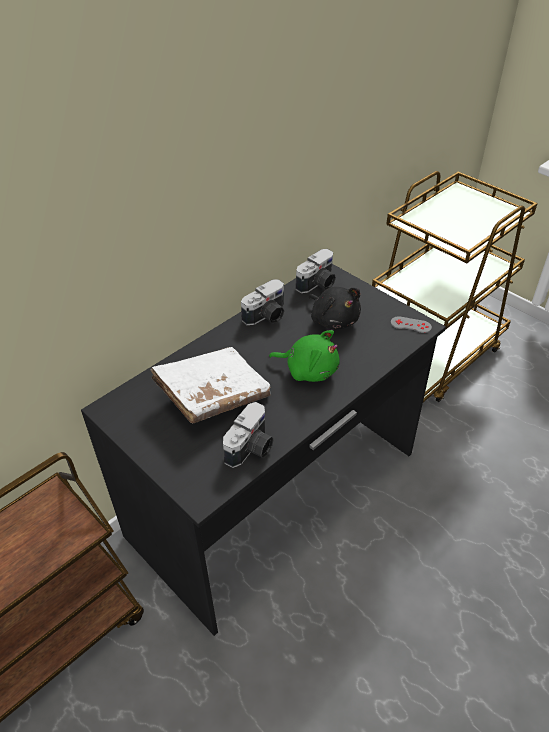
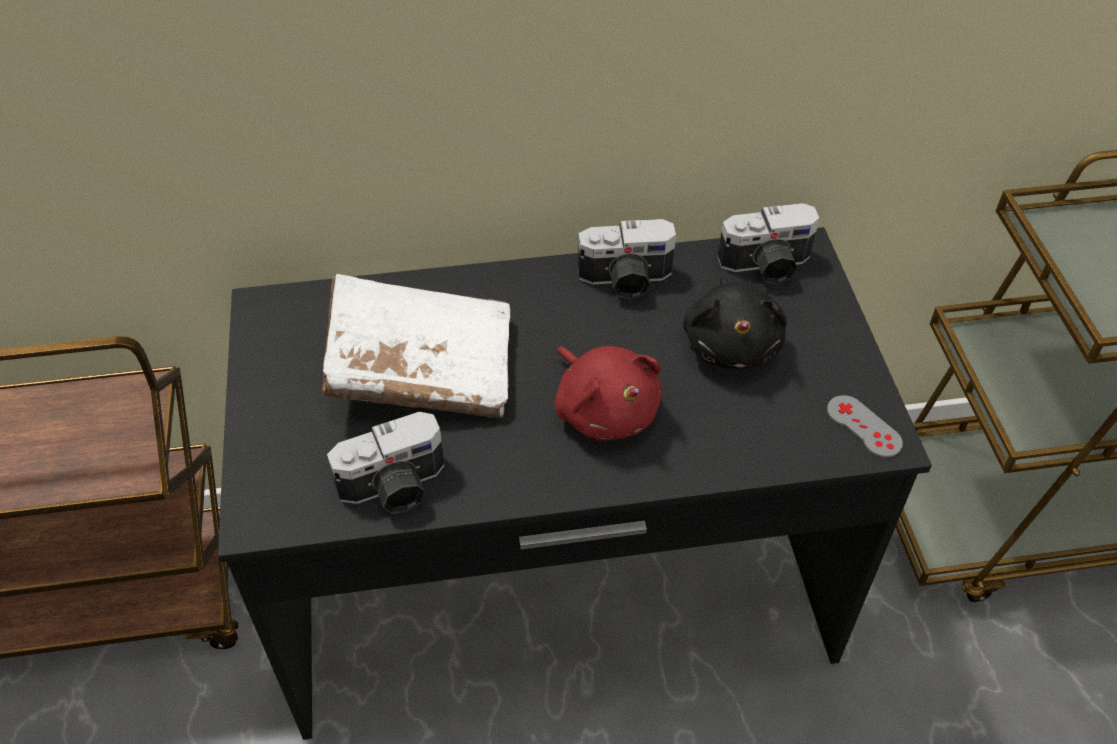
camera: 35 degrees right, 5 degrees up
(309, 370) = (604, 410): green plush toy -> red plush toy

